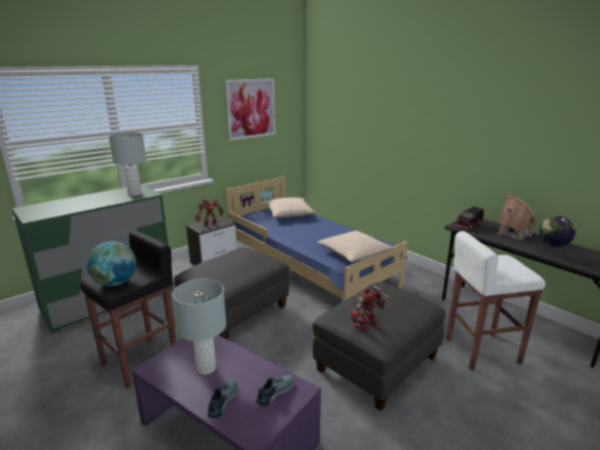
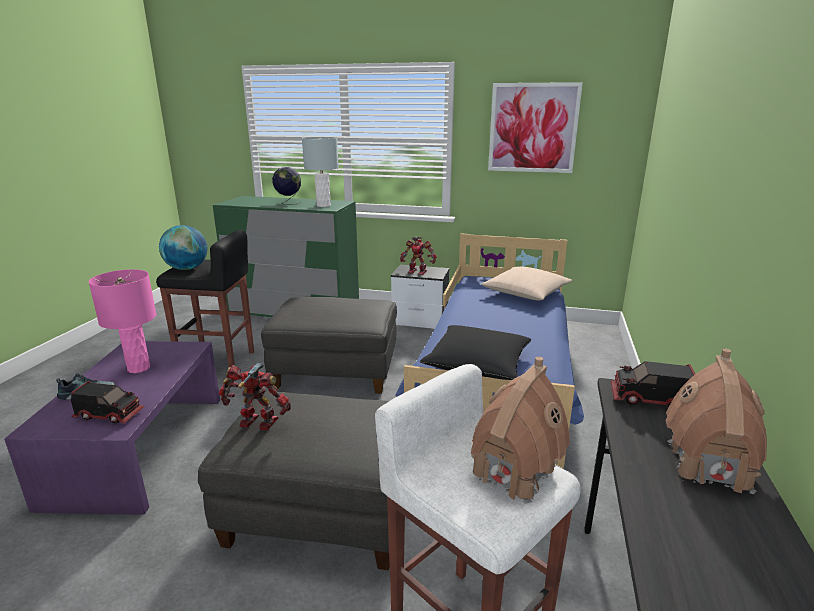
camera: 55 degrees right, 0 degrees up
(206, 368) = (139, 368): grey table lamp -> pink table lamp
(274, 392) = (110, 414): shoe -> toy truck
(354, 253) = (477, 364): beige pillow -> black pillow
(500, 262) = (513, 470): none -> toy house
(551, 253) = (676, 543): globe -> globe (288, 203)

